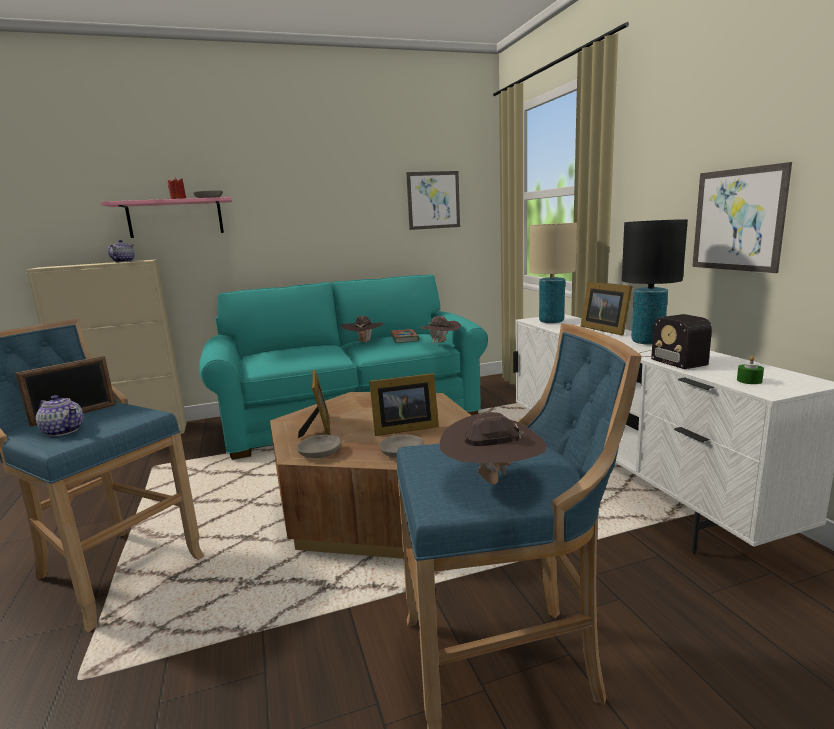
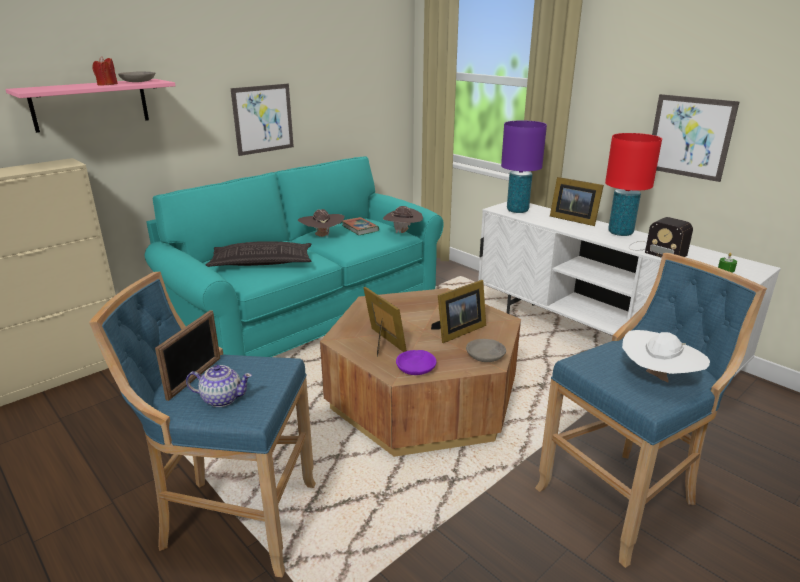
camera: 25 degrees left, 10 degrees up
(123, 261) = (40, 166): teapot -> none
(287, 356) = (262, 262): none -> pillow
(320, 452) = (416, 368): grey bowl -> purple bowl
(433, 200) = (358, 74): picture -> picture (263, 119)
(492, 481) = (658, 379): brown hat -> white hat
(551, 321) = (517, 210): beige table lamp -> purple table lamp
(647, 342) = (620, 233): black table lamp -> red table lamp

